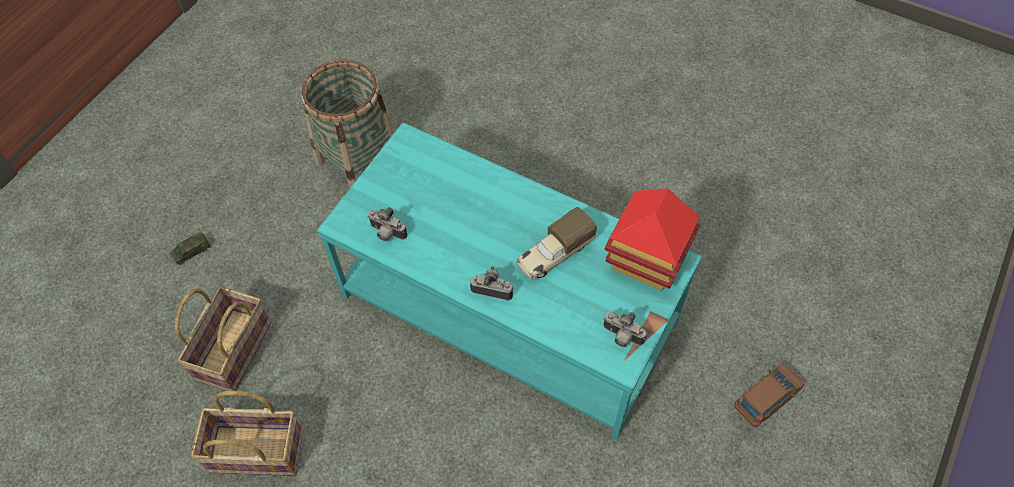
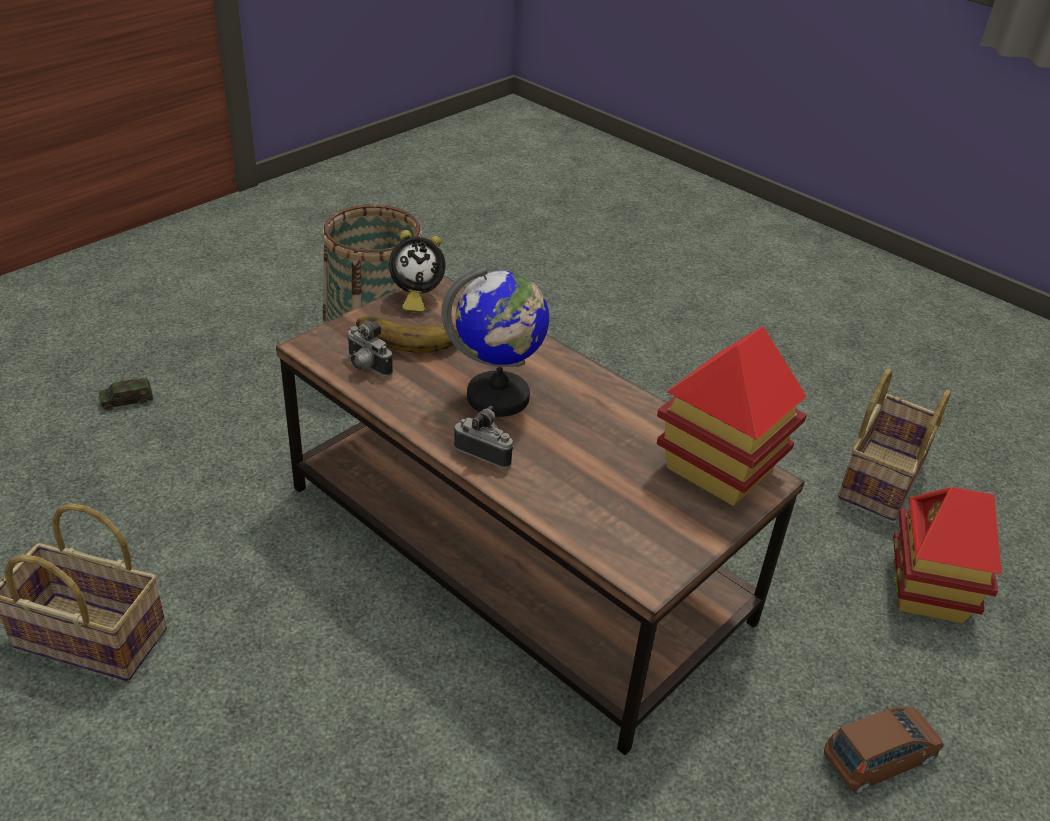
camera: 10 degrees right, 20 degrees down
(233, 348) = (123, 511): basket -> basket (879, 478)
(397, 155) = (415, 297): none -> alarm clock
(408, 190) = (414, 332): none -> banana
(486, 237) = (498, 397): none -> globe
(510, 307) = (517, 552): turquoise coffee table -> brown coffee table
(554, 254) = (587, 434): toy truck -> none
(621, 337) = (656, 546): camera -> none
(780, 267) = (928, 592): none -> toy house

